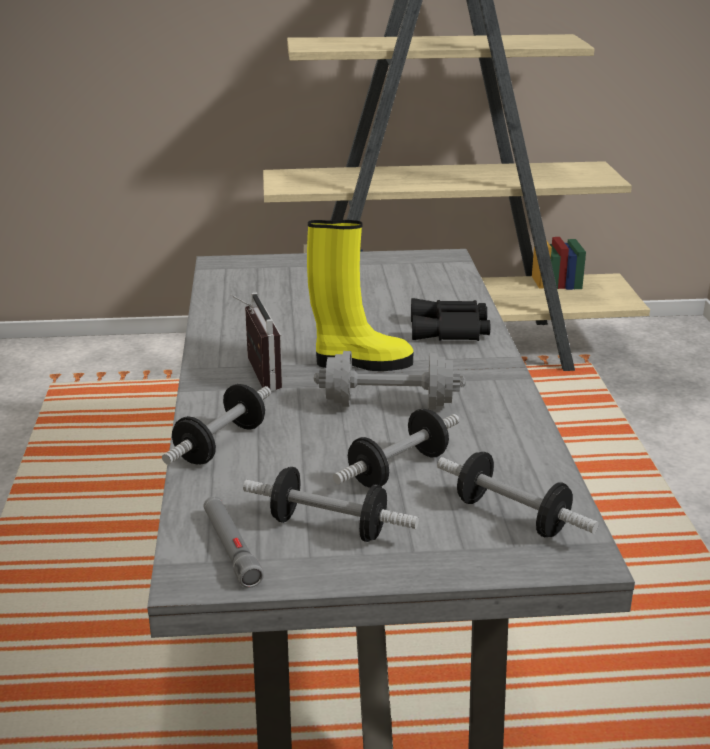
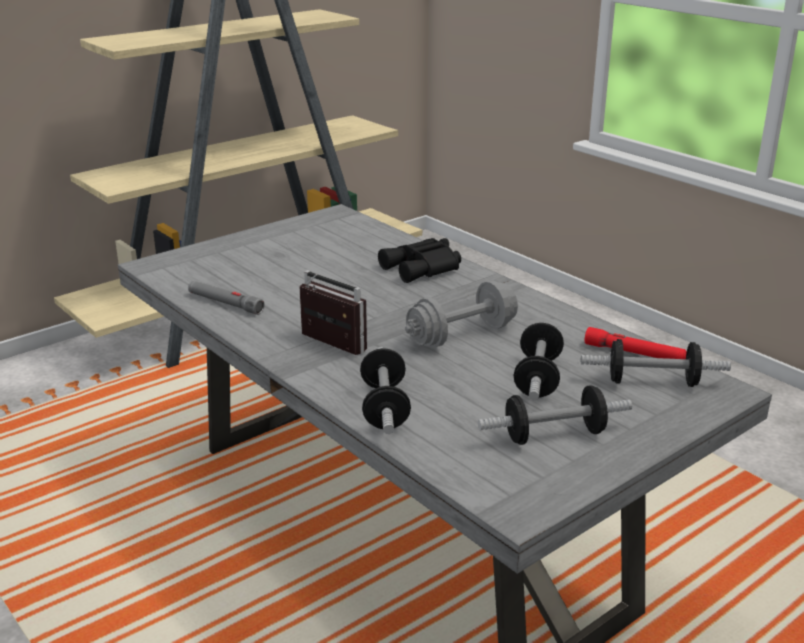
camera: 35 degrees left, 0 degrees up
(231, 548) = (511, 478): grey flashlight -> grey flashlight (225, 303)
(361, 363) = (394, 311): yellow boot -> none
(539, 482) = (634, 353): none -> red flashlight

